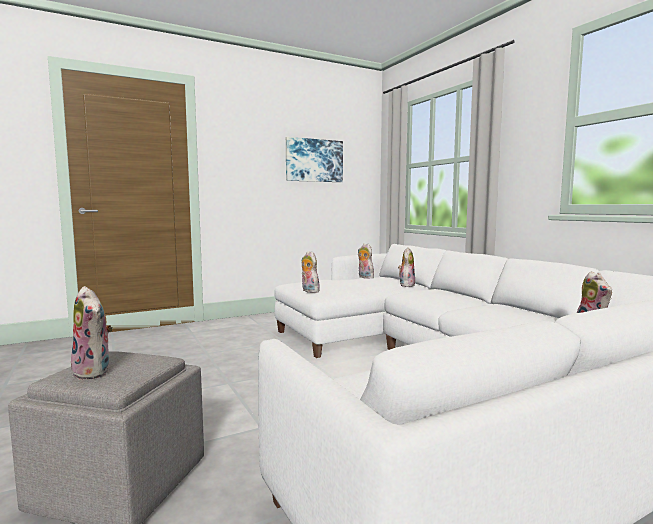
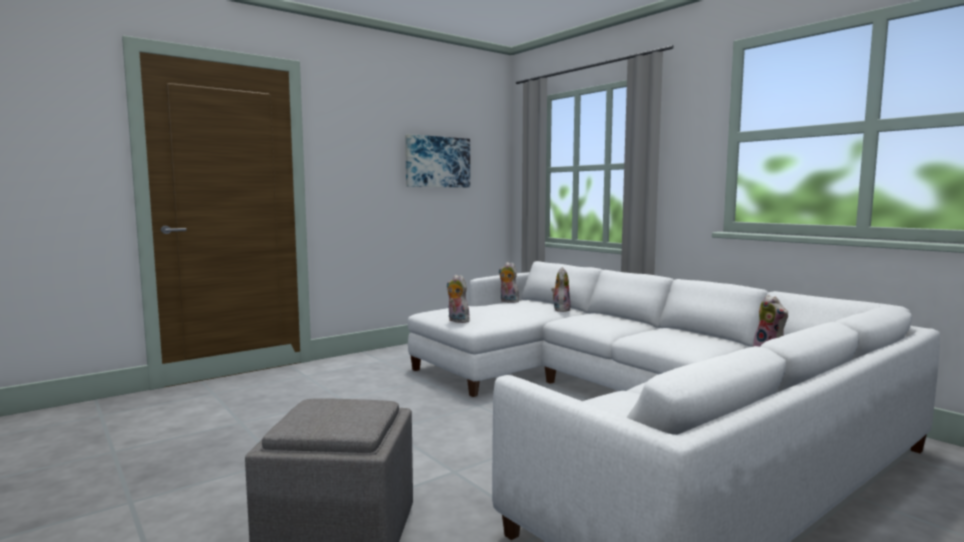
camera: 10 degrees left, 0 degrees up
(95, 372) = (323, 419): plush toy -> none

